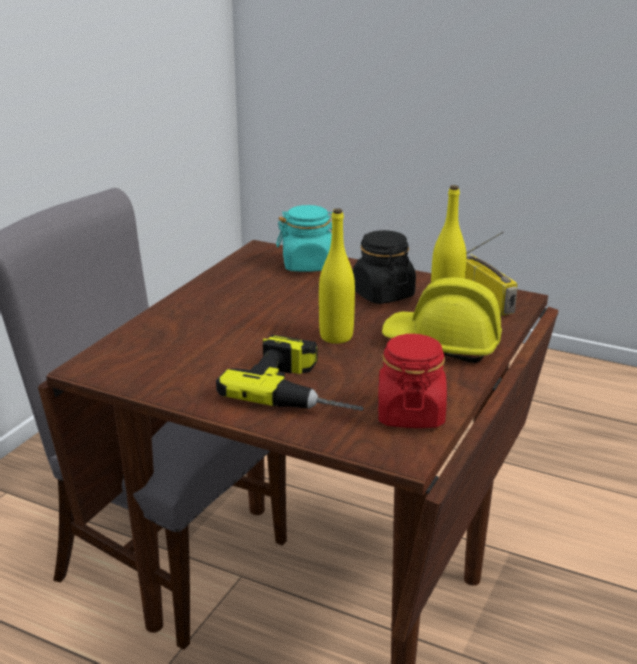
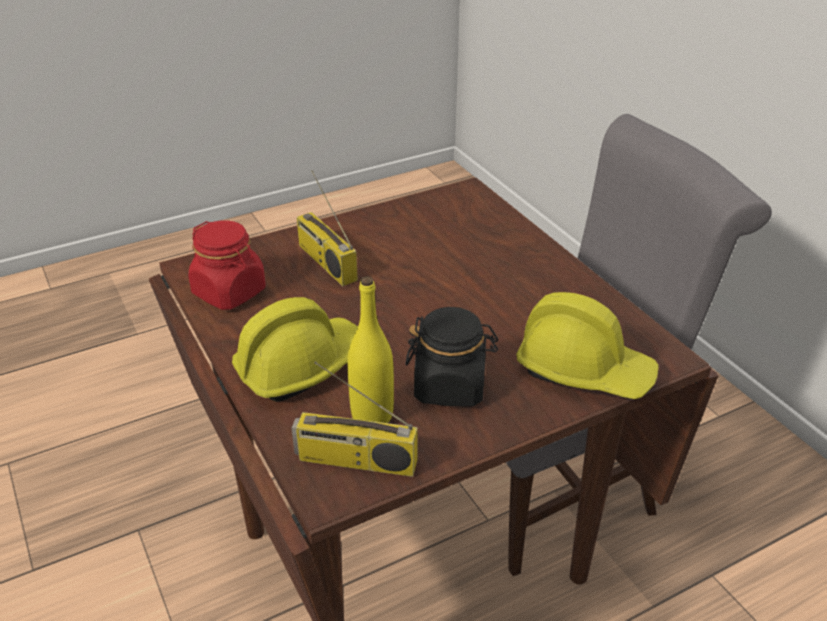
camera: 125 degrees right, 10 degrees up
(304, 389) = (325, 262): power drill -> radio
(308, 265) = (584, 370): turquoise jar -> yellow hard hat
(336, 337) = (389, 313): yellow bottle -> none

